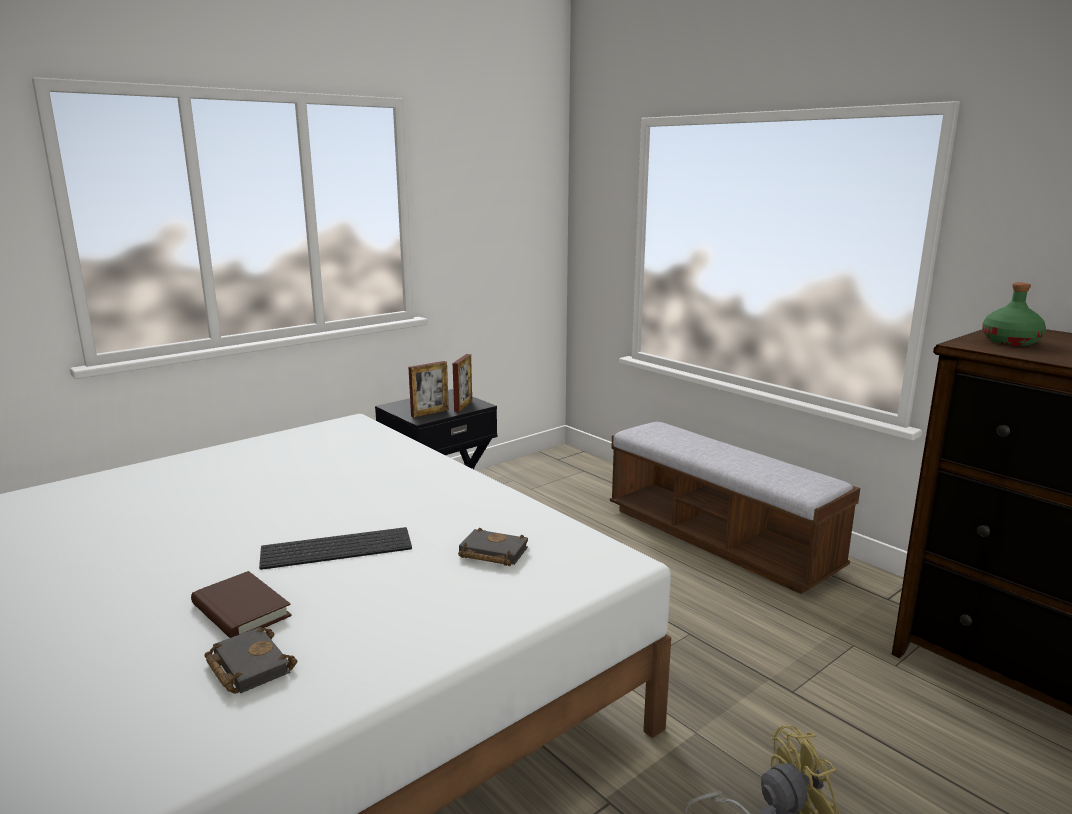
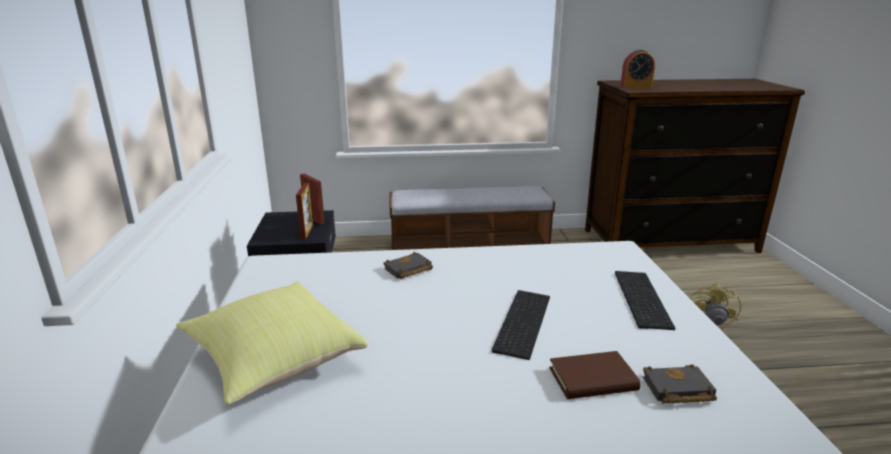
camera: 55 degrees left, 5 degrees up
(192, 474) = (272, 360): none -> yellow pillow
(470, 603) = (639, 298): none -> keyboard
(491, 553) = (579, 276): black book -> black book (408, 270)
(1011, 341) = (636, 86): green bottle -> alarm clock

